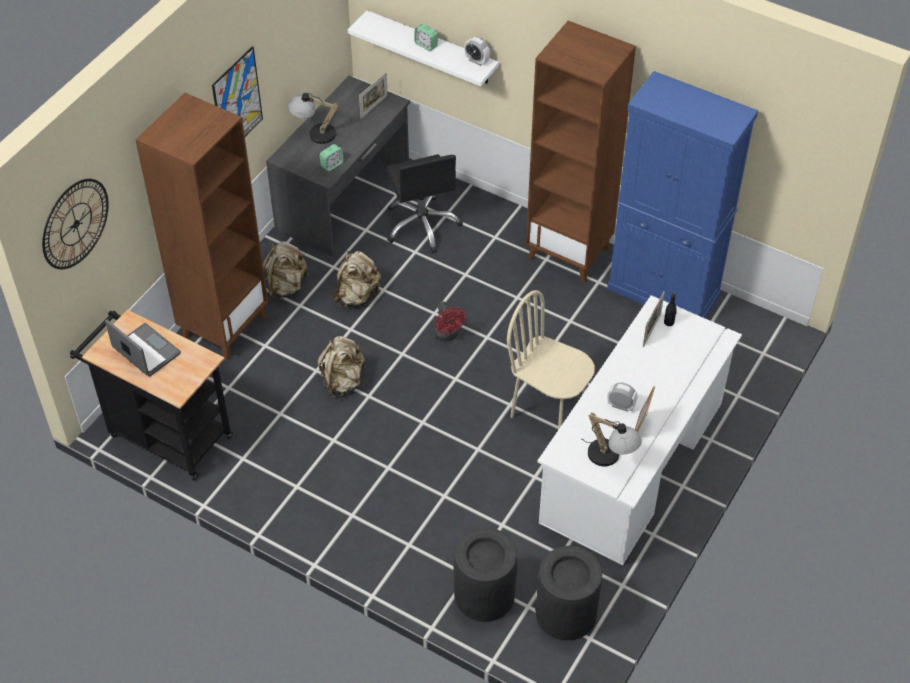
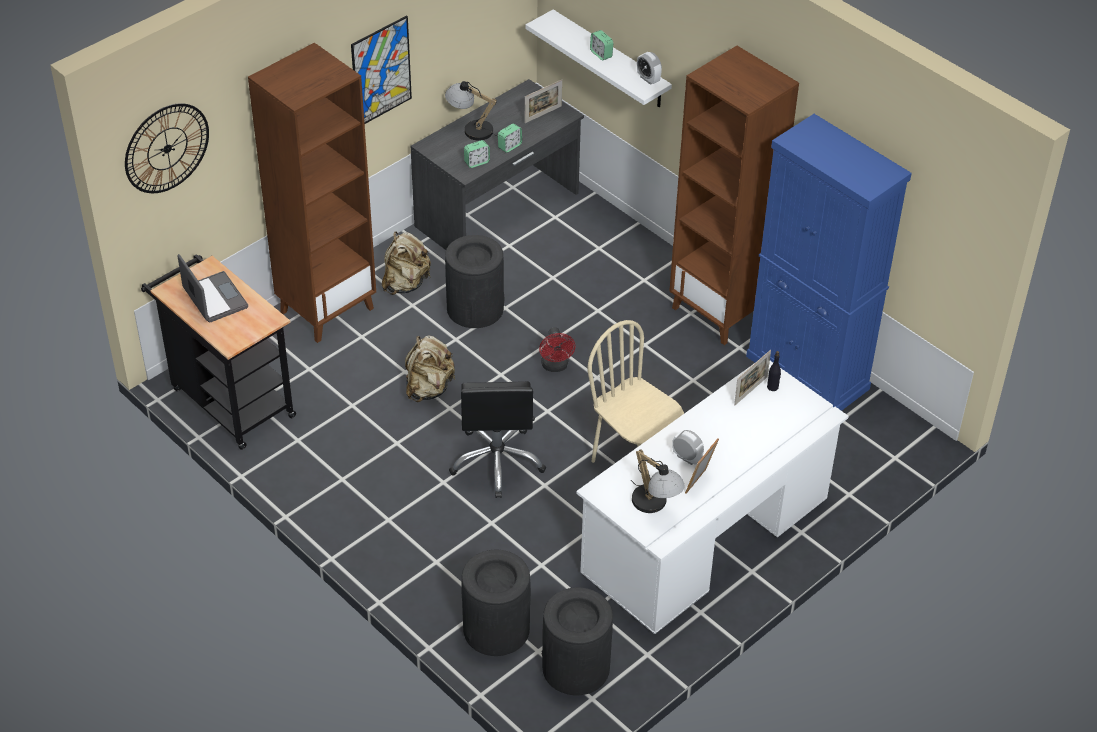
camera: 15 degrees right, 5 degrees down
(355, 143) = (509, 146): none -> alarm clock
(357, 296) = (475, 308): beige backpack -> black trash can
(422, 225) = (570, 252): black office chair -> black office chair (497, 461)

